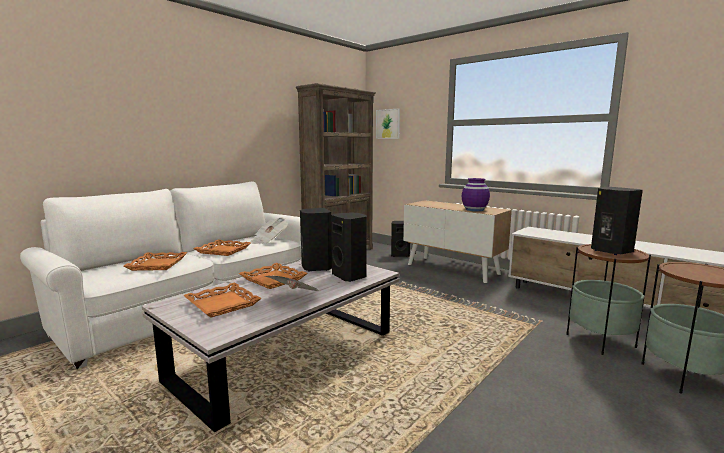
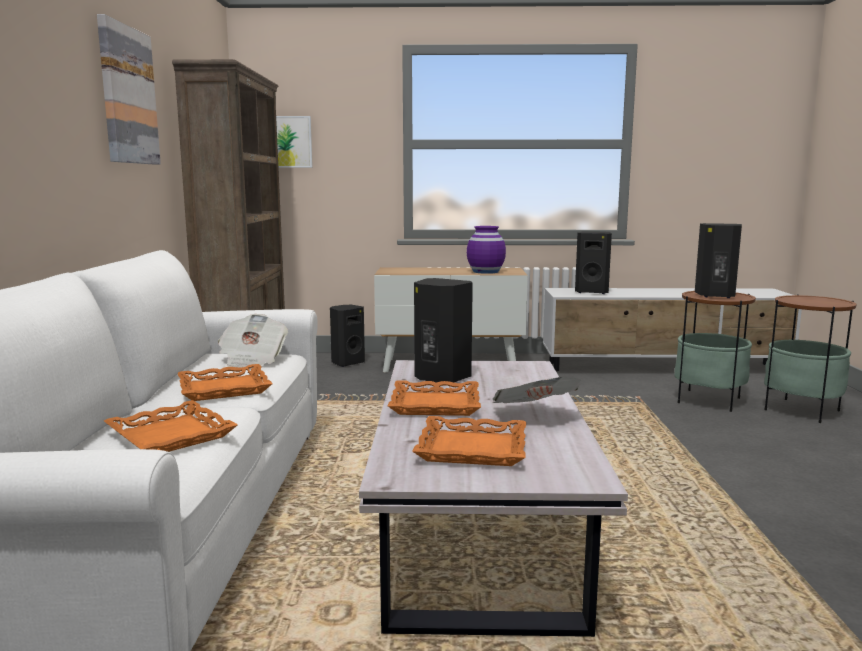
camera: 40 degrees left, 0 degrees up
(256, 107) = (127, 96): none -> picture
(350, 276) = (514, 377): black speaker -> black speaker (592, 292)

